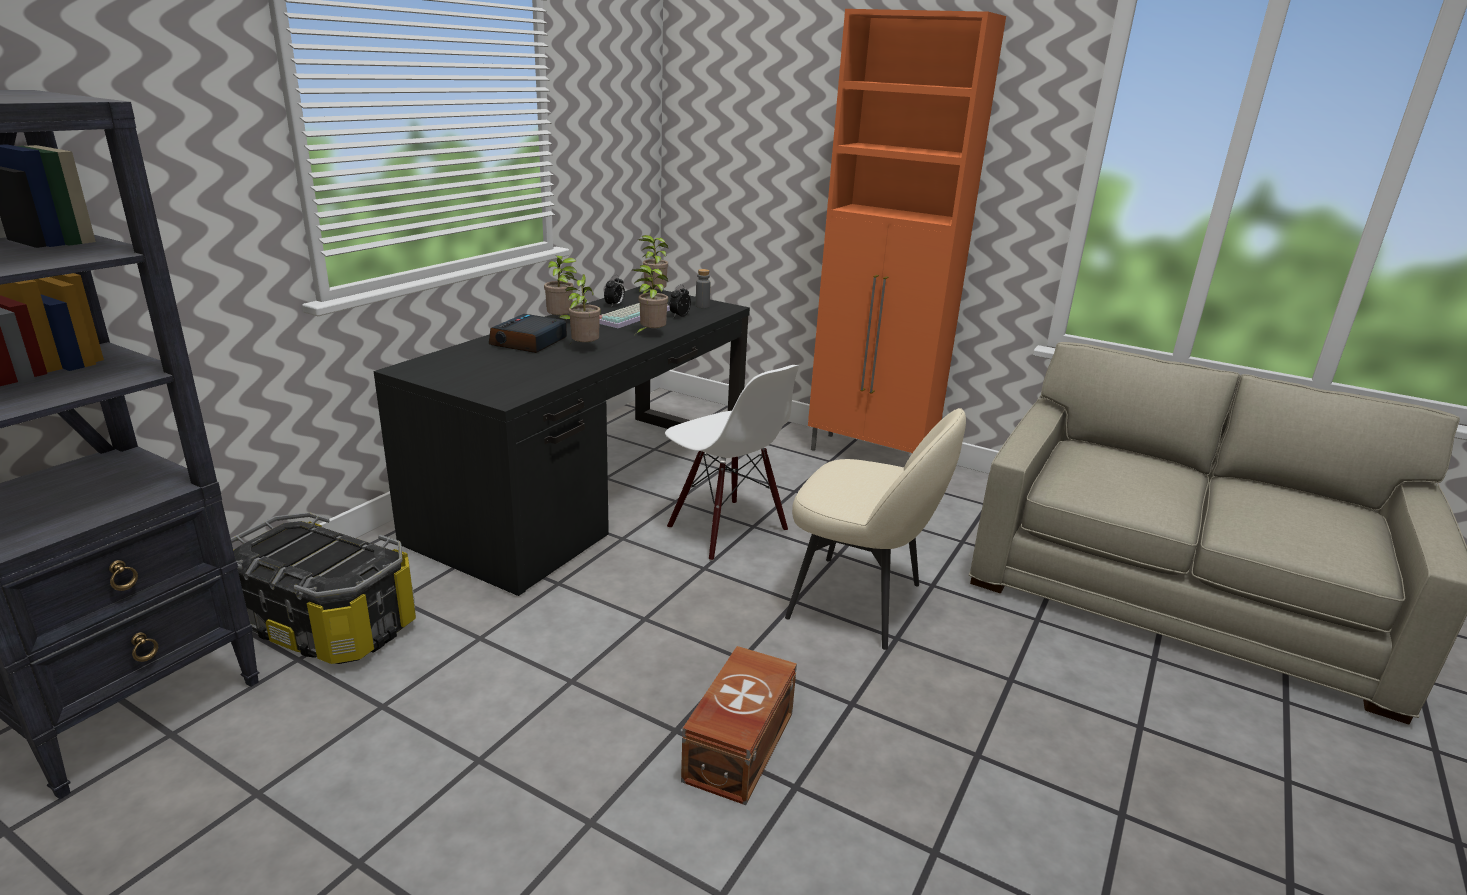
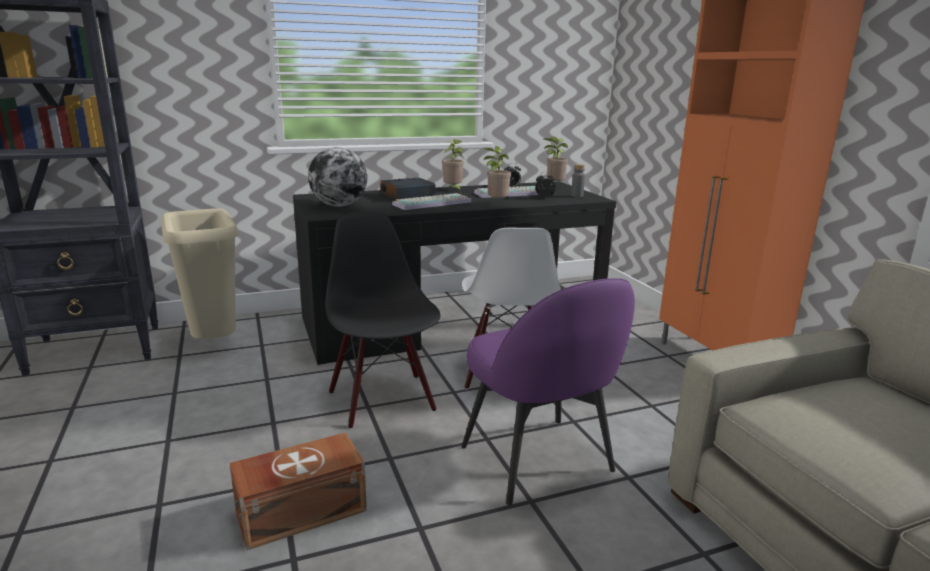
camera: 40 degrees right, 5 degrees down
(327, 624) = (215, 344): storage box -> beige trash can
(486, 377) = (339, 205): none -> globe
(584, 348) = (432, 203): potted plant -> keyboard
(650, 605) = (383, 400): none -> black chair
(859, 602) = (538, 461): beige chair -> purple chair

